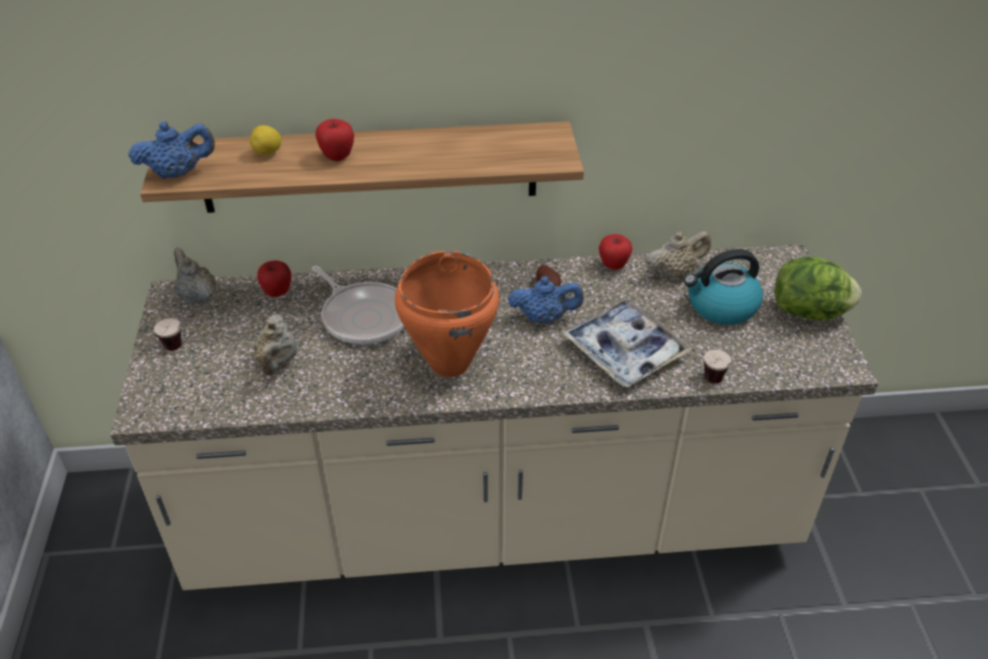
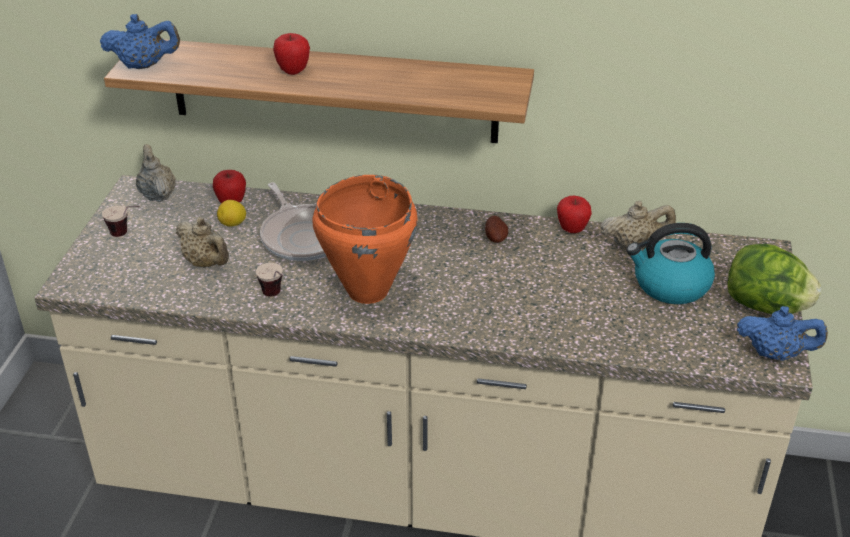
camera: 15 degrees right, 5 degrees down
(268, 153) = (231, 59): lemon -> lemon (233, 224)
(278, 363) = (206, 263): beige teapot -> beige teapot turned 60 degrees counterclockwise
(544, 318) = (480, 266): blue teapot -> blue teapot (775, 354)
(625, 351) = (549, 309): tray -> none
(722, 383) = (639, 357): cup -> cup (276, 297)

